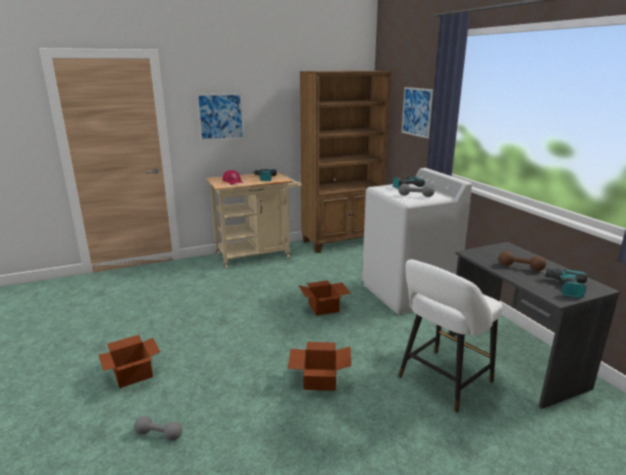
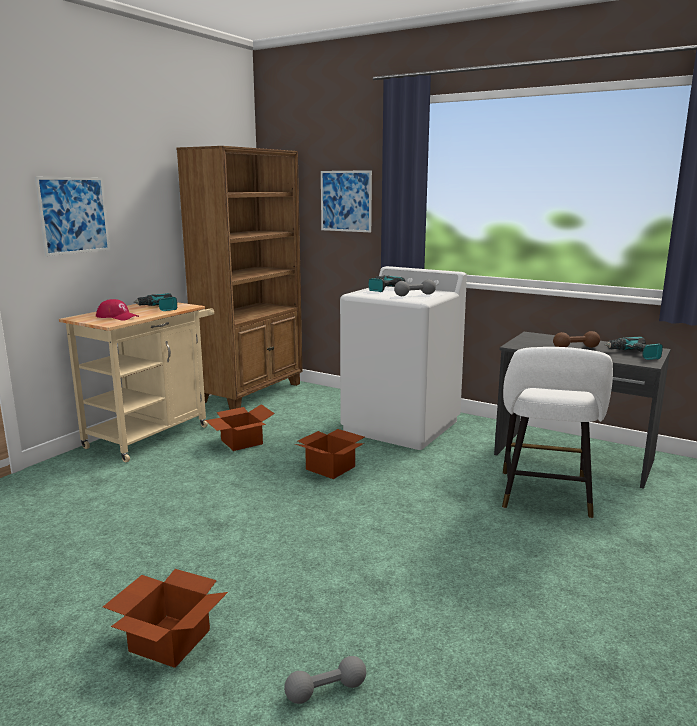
camera: 35 degrees left, 5 degrees down
(319, 379) = (430, 541): cardboard box -> cardboard box (240, 442)

